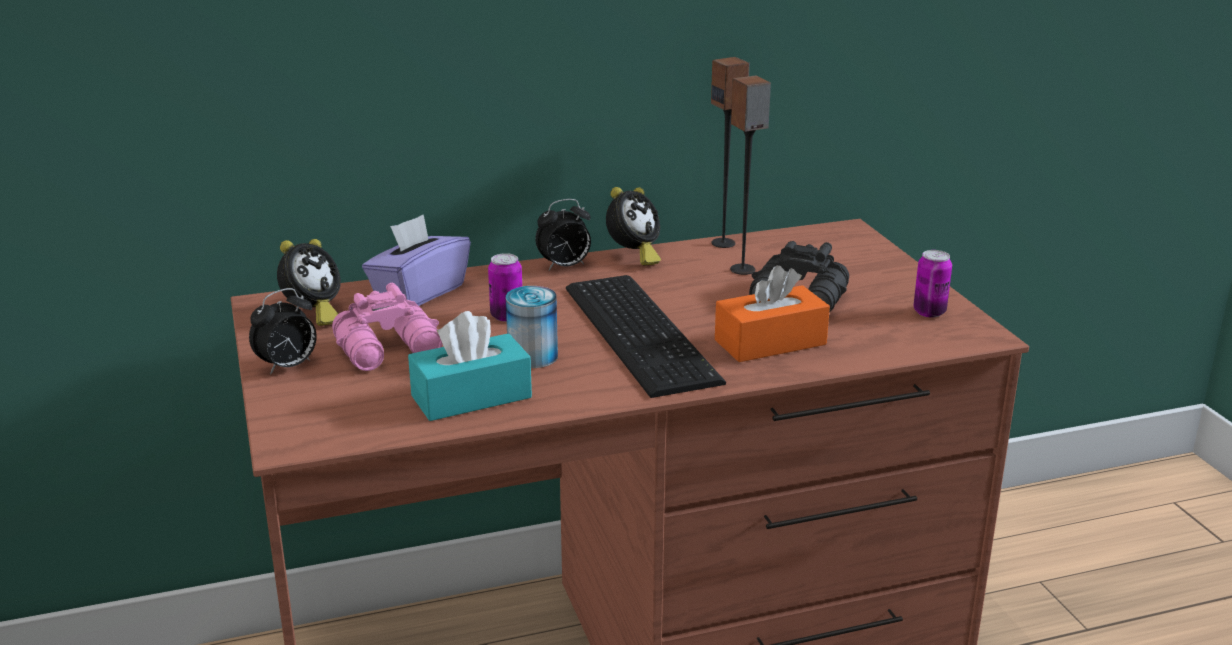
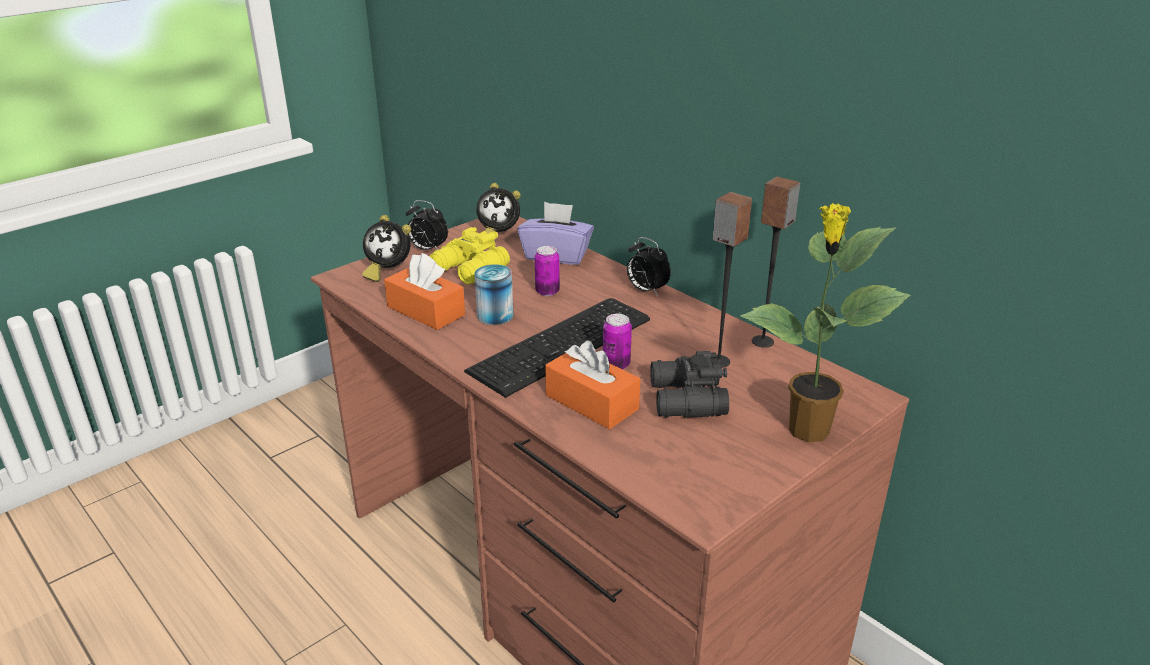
camera: 65 degrees right, 5 degrees up
(391, 350) = (470, 270): pink binoculars -> yellow binoculars
(471, 397) = (426, 311): turquoise tissue box -> orange tissue box
(633, 256) = (693, 311): alarm clock -> alarm clock (388, 272)
(885, 265) = (807, 431): none -> potted plant
(929, 312) = (725, 474): can -> can (616, 364)

